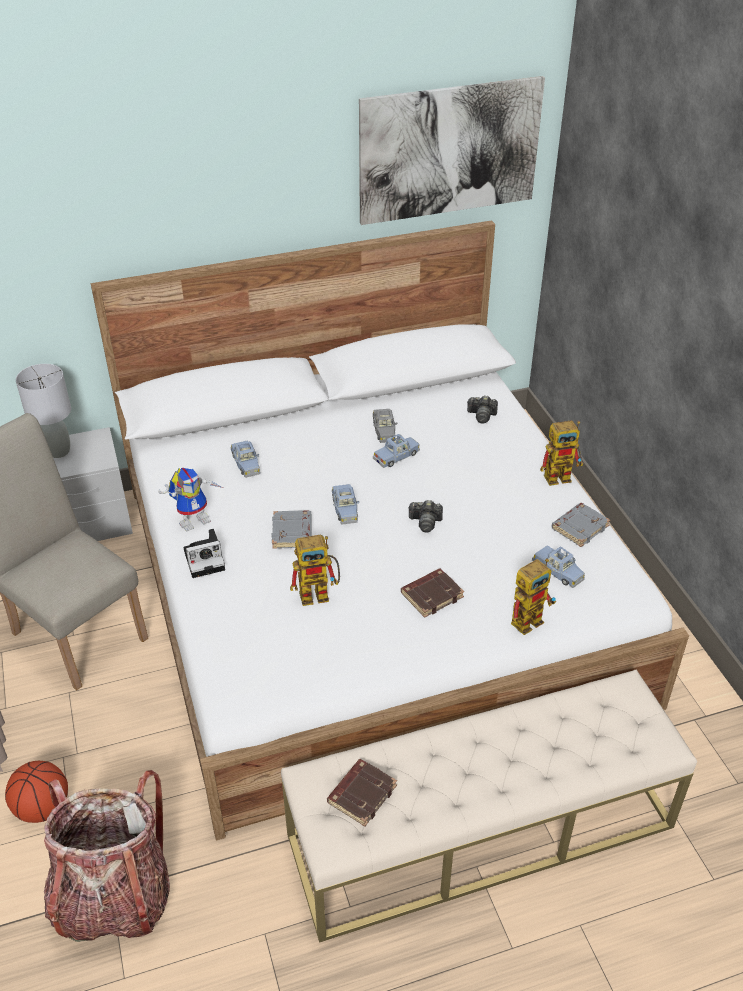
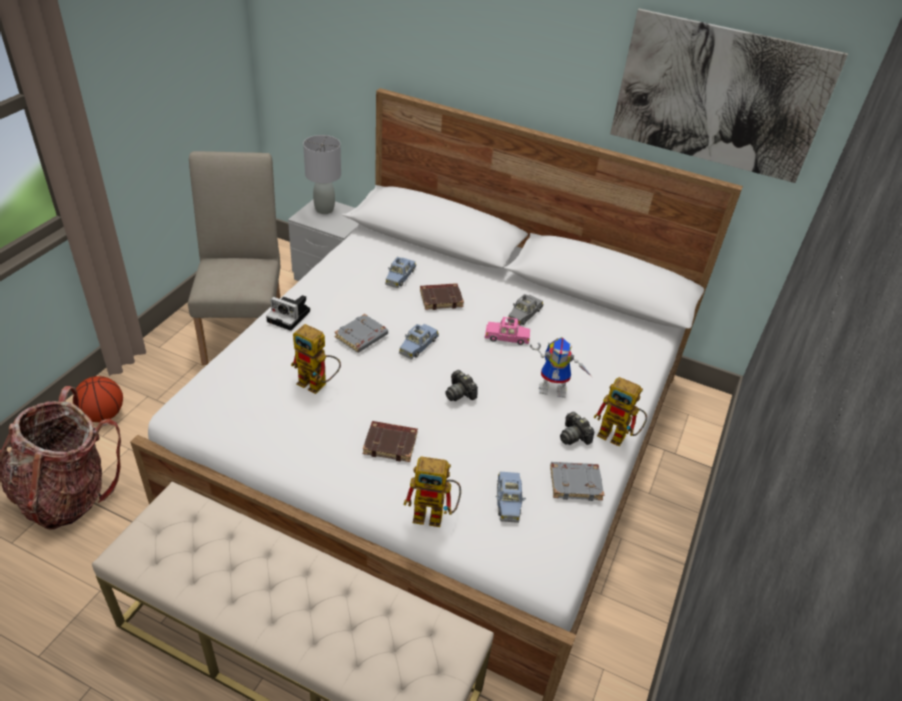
camera: 40 degrees right, 0 degrees up
(195, 519) = (320, 289): toy robot -> toy robot (555, 388)
(361, 794) = (184, 538): brown book -> brown book (441, 299)
(396, 456) = (507, 337): blue toy car -> pink toy car
(481, 416) = (614, 351): camera -> camera (574, 436)

